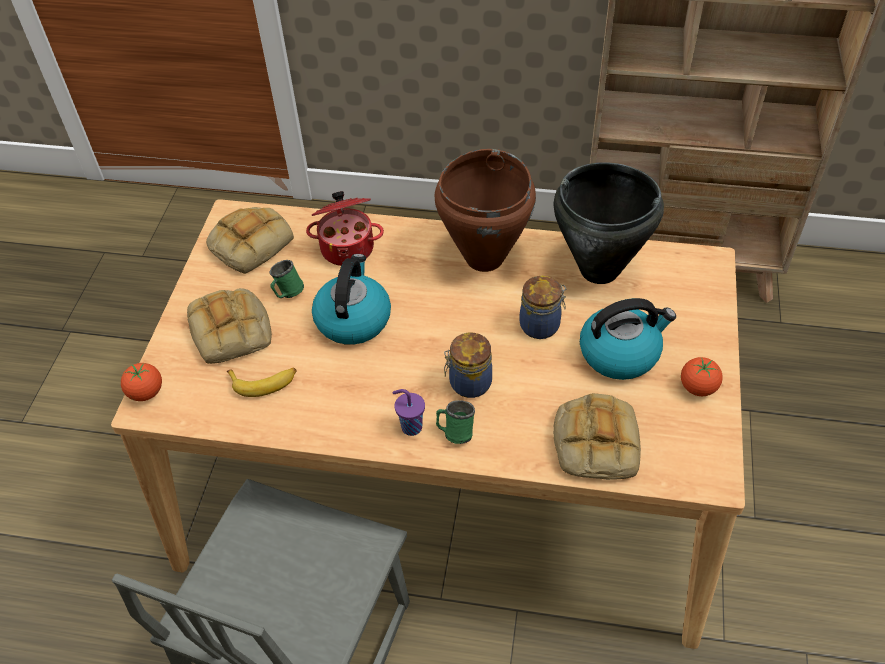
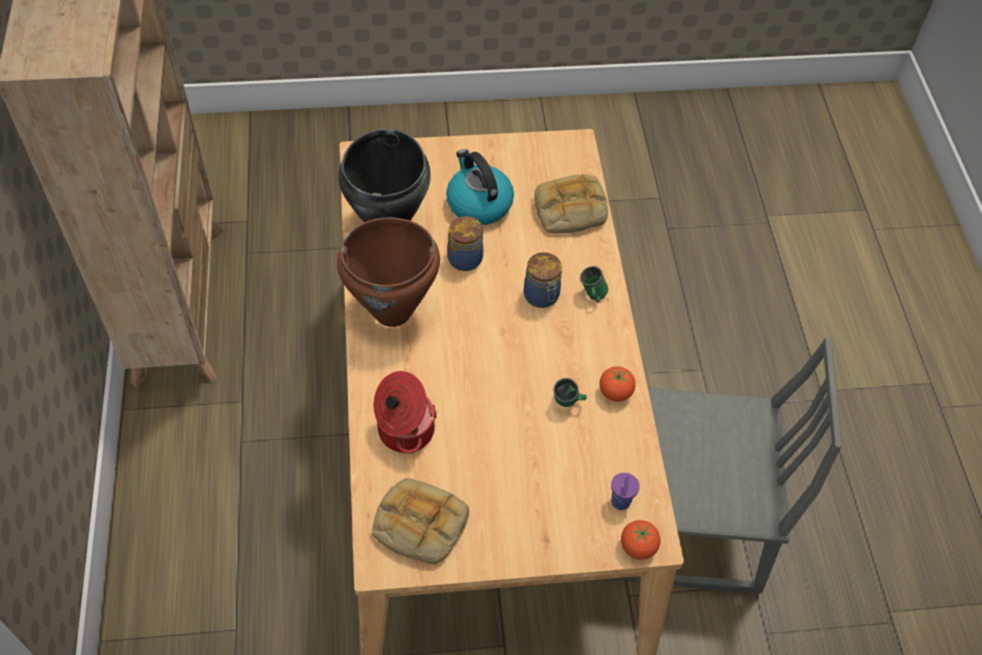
camera: 110 degrees left, 5 degrees up
(232, 331) = (542, 498): bread -> none
(264, 382) = (592, 449): banana -> none
(287, 293) = (481, 465): green mug -> green mug (568, 403)
(353, 319) = (497, 399): kettle -> none
(410, 427) = (598, 327): purple cup -> purple cup (620, 503)
(698, 387) = (498, 156): tomato -> tomato (615, 392)

